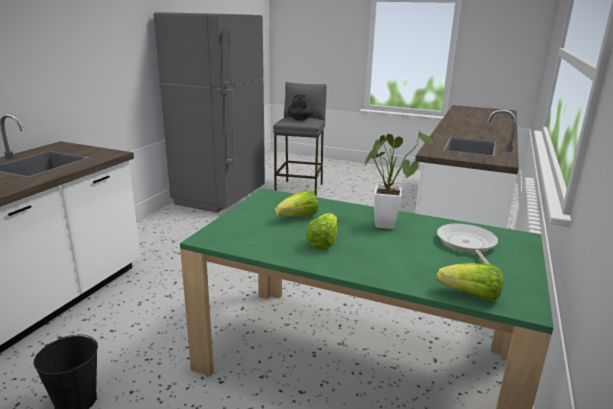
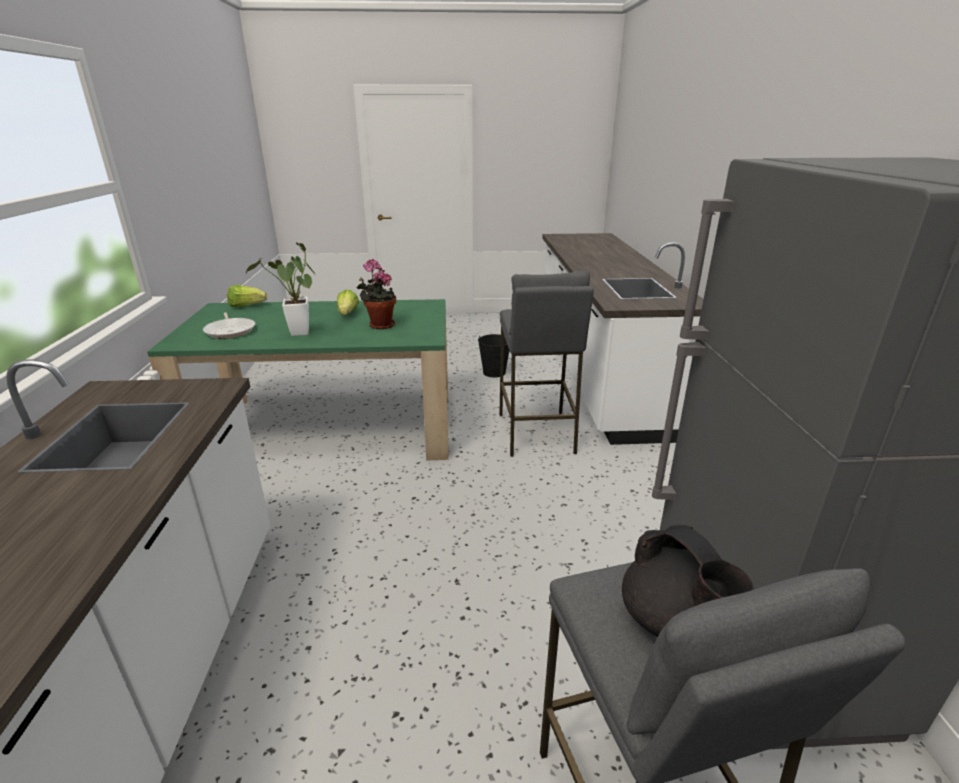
camera: 155 degrees right, 5 degrees up
(168, 292) = (536, 433): none -> grey stool
(298, 217) = (379, 325): lettuce -> potted plant

